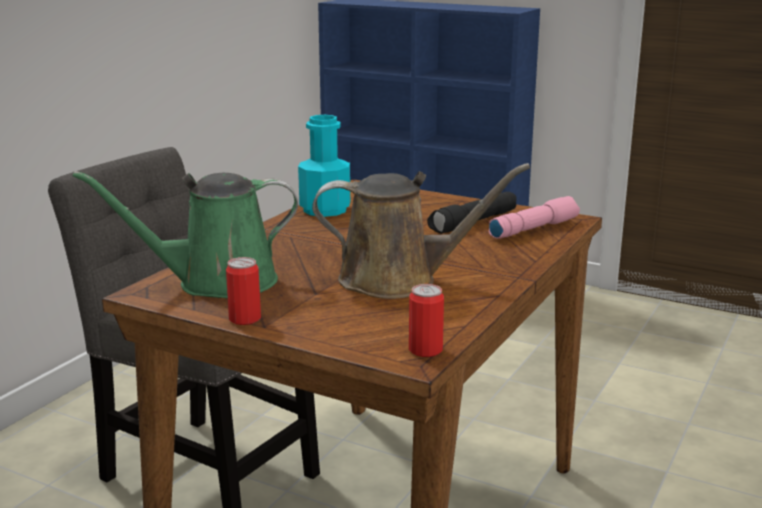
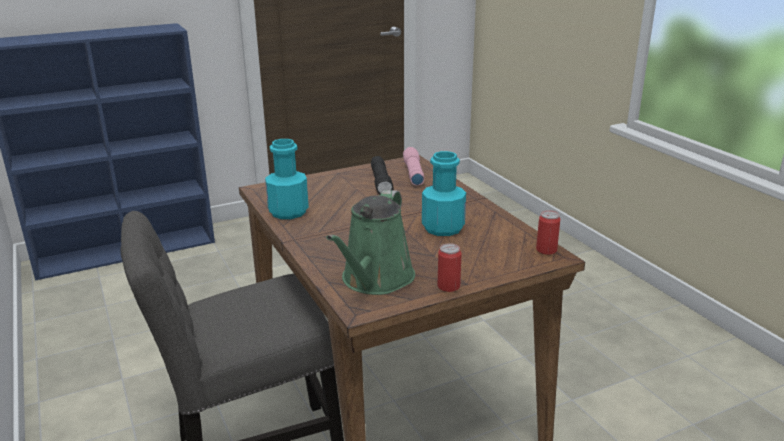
camera: 55 degrees left, 5 degrees up
(398, 280) = (443, 228): brown watering can -> turquoise bottle

